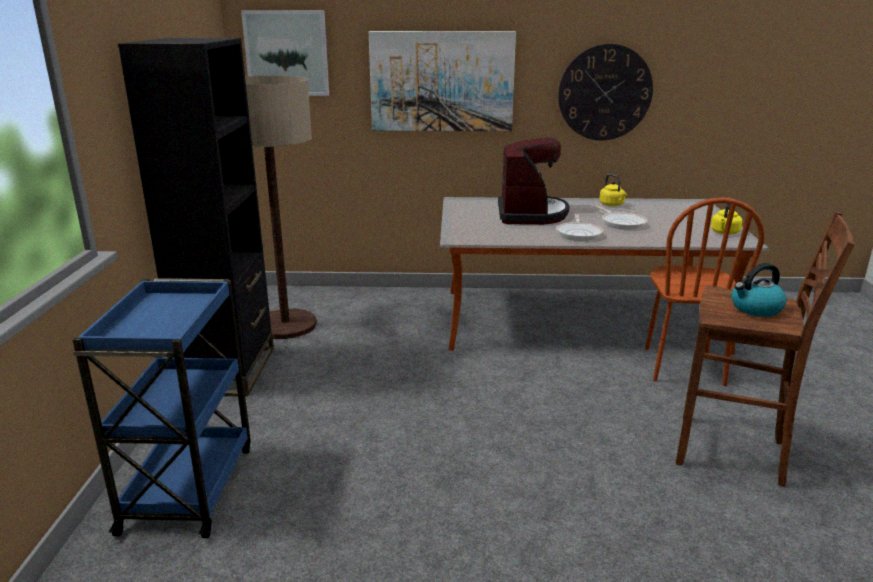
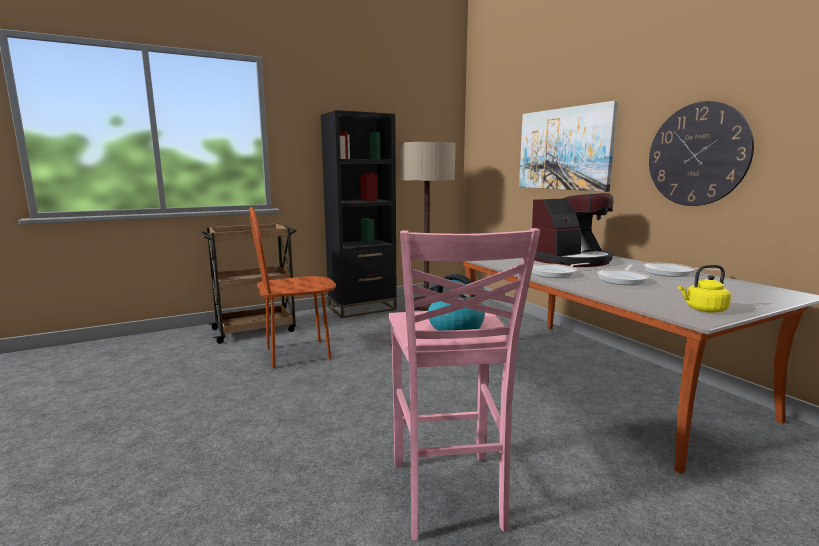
camera: 60 degrees right, 10 degrees down
(189, 486) = (256, 330): blue cart -> brown cart
(287, 53) = (487, 134): picture -> none
(612, 205) = (671, 273): yellow kettle -> frying pan
(682, 366) = (591, 443): brown chair -> brown chair (298, 353)
(733, 453) = (448, 496): brown stool -> pink stool

